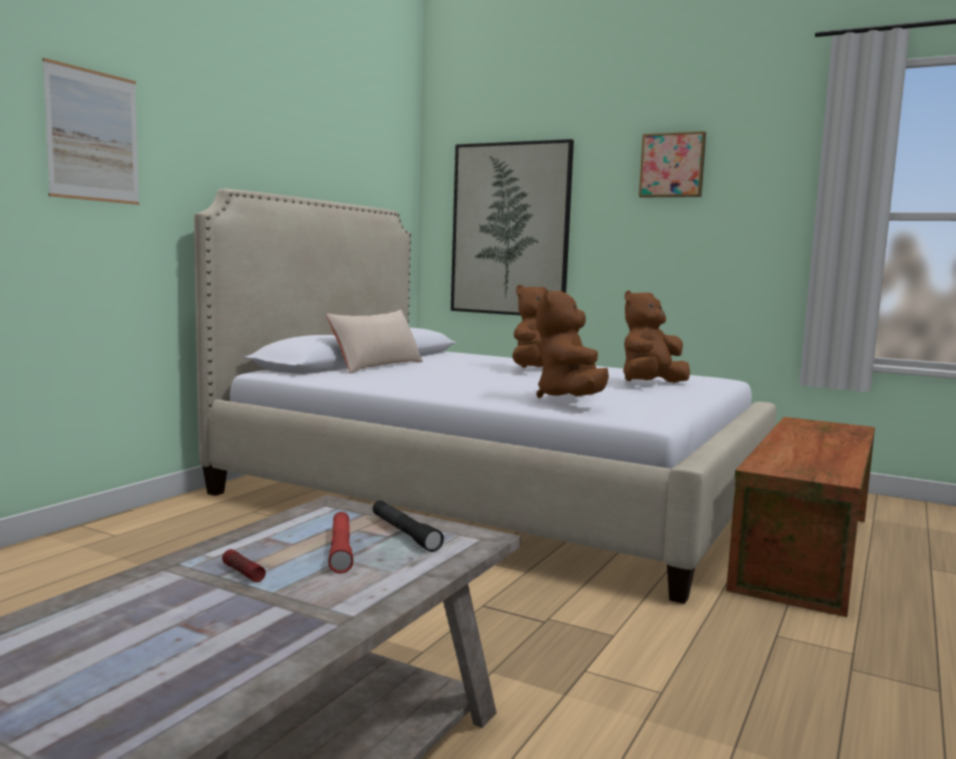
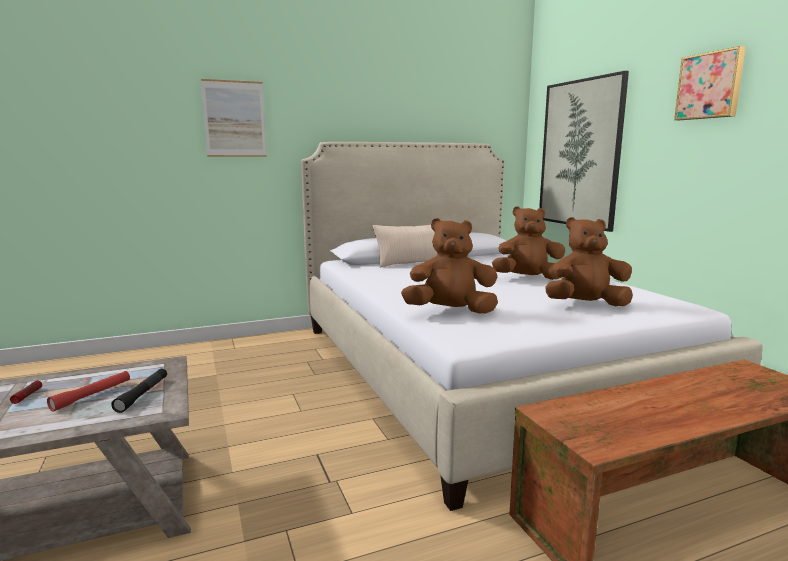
camera: 40 degrees right, 5 degrees up
(570, 399) = (450, 311): brown plush toy -> brown plush toy turned 45 degrees clockwise

